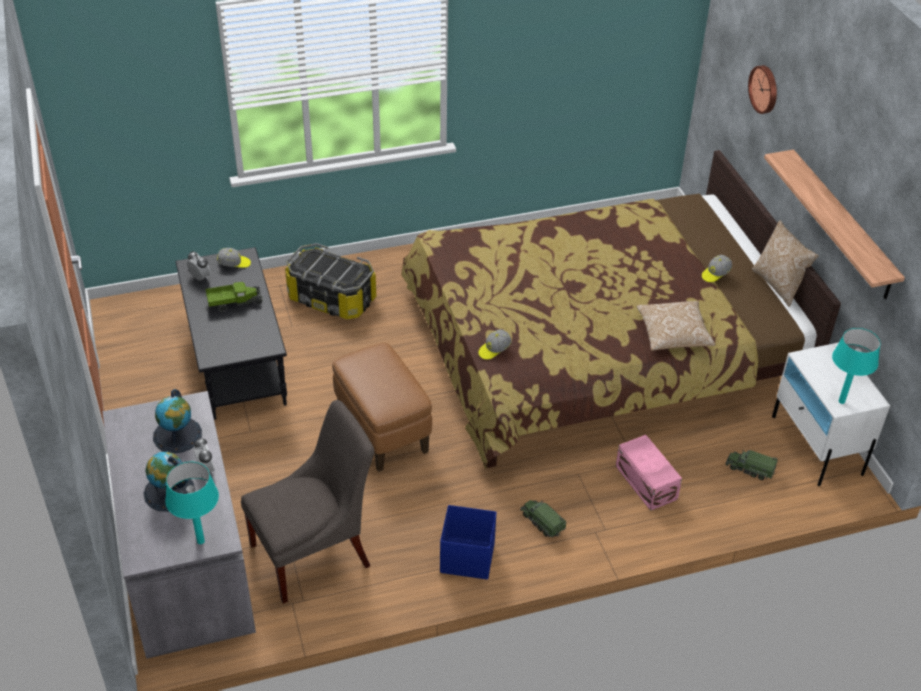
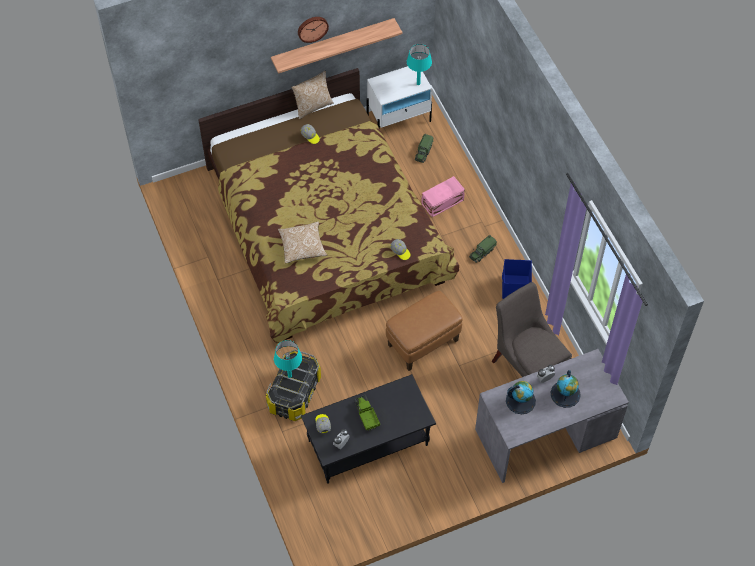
camera: 95 degrees left, 15 degrees up
(201, 541) = (597, 369): turquoise table lamp -> turquoise table lamp (290, 375)
(673, 335) = (372, 160): pillow -> pillow (302, 247)
(764, 89) = (224, 59): wall clock -> wall clock (312, 28)

